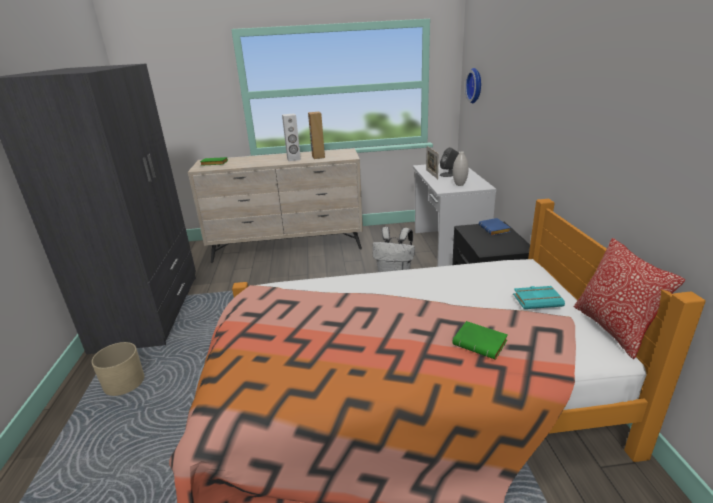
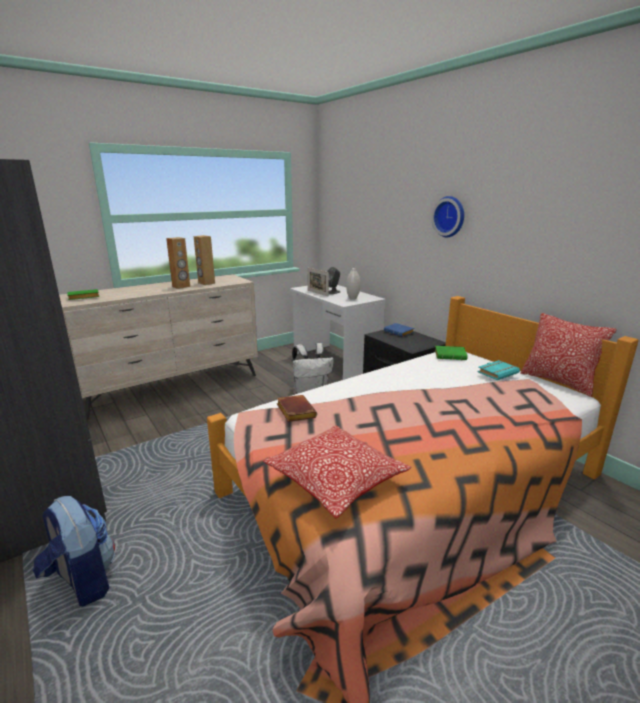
camera: 30 degrees left, 5 degrees down
(124, 382) = (82, 581): beige planter -> backpack
(249, 365) = (335, 480): none -> pillow
(288, 295) = (294, 411): none -> brown book
(293, 159) = (181, 286): white speaker -> brown speaker
(476, 85) = (342, 212): wall clock -> wall clock (450, 216)
(481, 343) = (499, 410): green book -> green book (451, 356)

